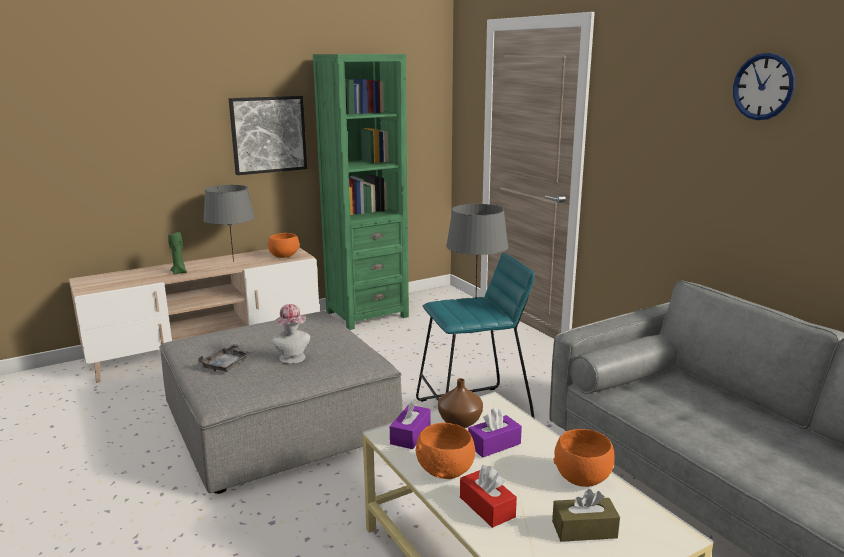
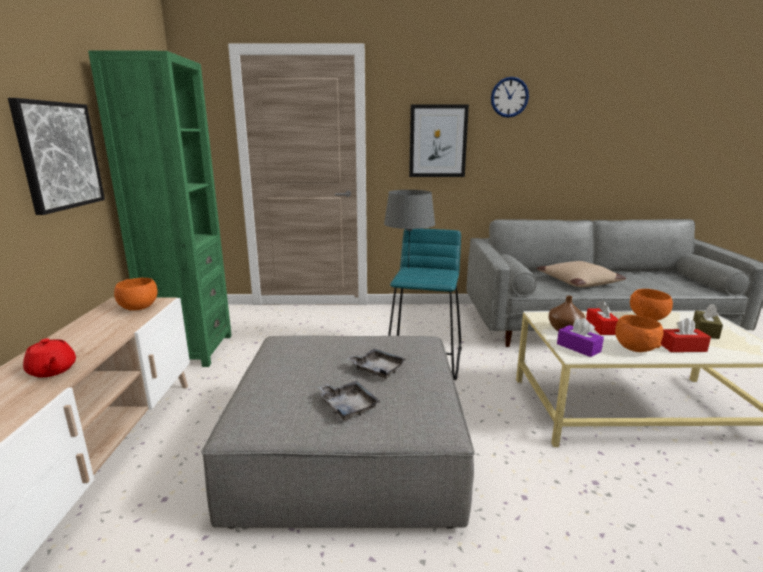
camera: 60 degrees left, 0 degrees up
(179, 272) = (52, 370): green candle -> red teapot
(233, 261) = (91, 333): grey table lamp -> none
(293, 359) = (377, 369): hat -> grey tray
(494, 444) = (601, 328): purple tissue box -> red tissue box
(659, 146) = (438, 141): none -> picture
(716, 421) = (578, 282): none -> beige pillow

